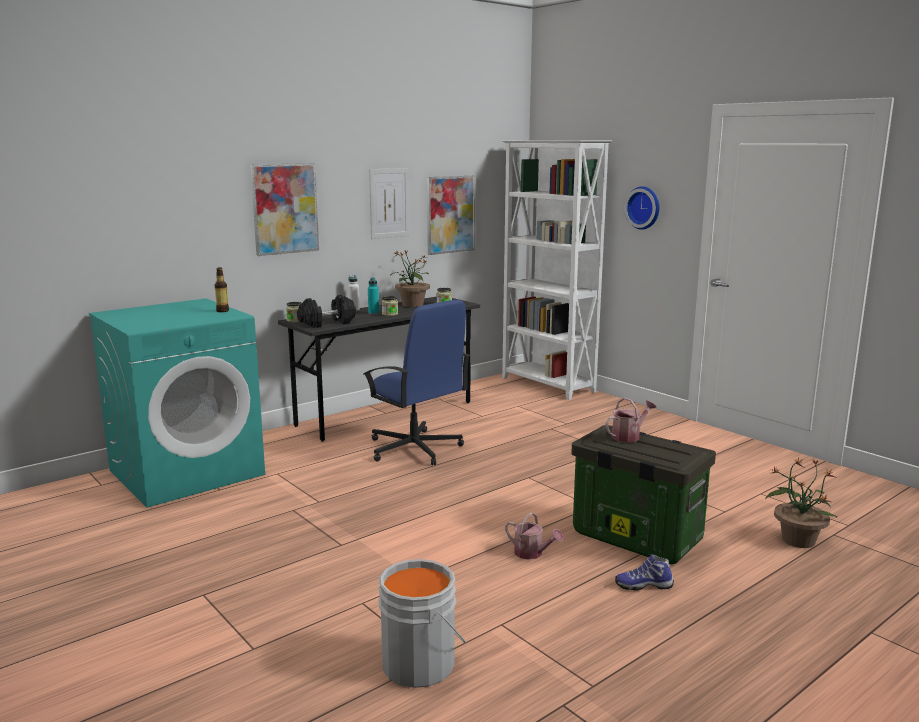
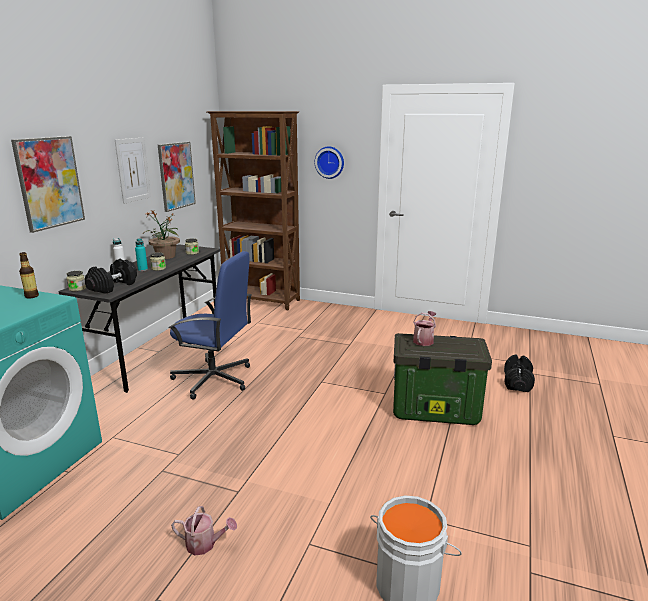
camera: 30 degrees left, 5 degrees up
(532, 553) = (386, 447): watering can -> watering can (205, 544)
(547, 385) = (262, 301): white bookcase -> brown bookcase
(643, 585) = (476, 447): shoe -> none
(797, 540) = (517, 382): potted plant -> black dumbbell

